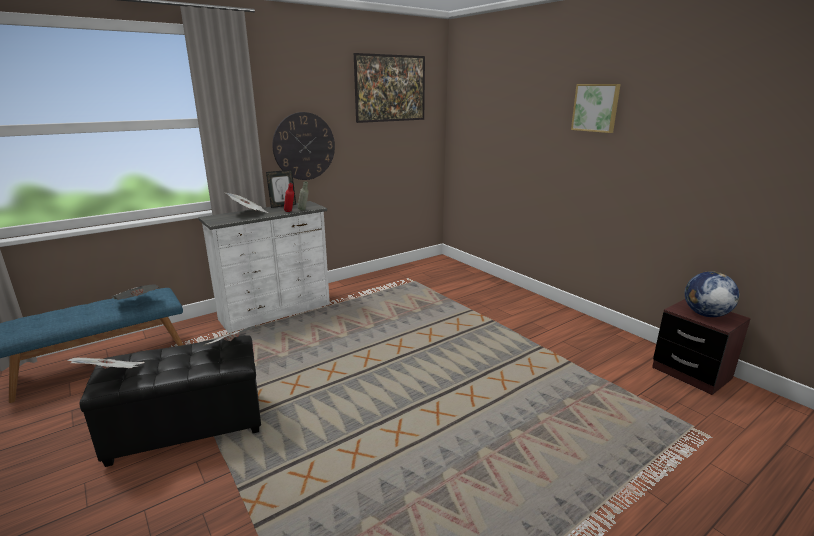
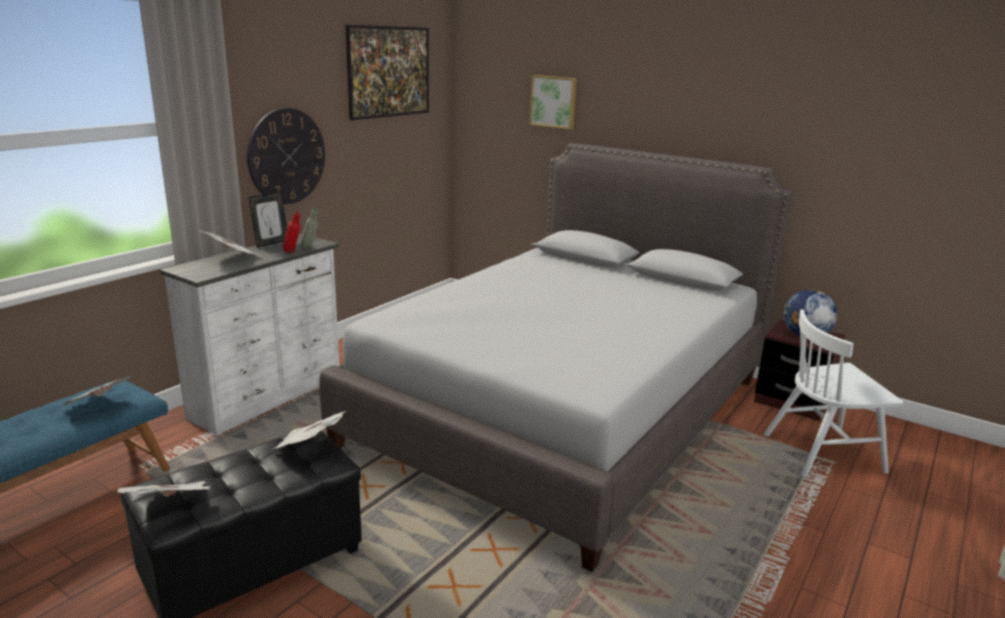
camera: 20 degrees left, 0 degrees up
(476, 351) = (564, 411): none -> grey bed
(596, 108) = (665, 107): picture -> picture (554, 101)
(703, 425) = (823, 452): none -> white chair

